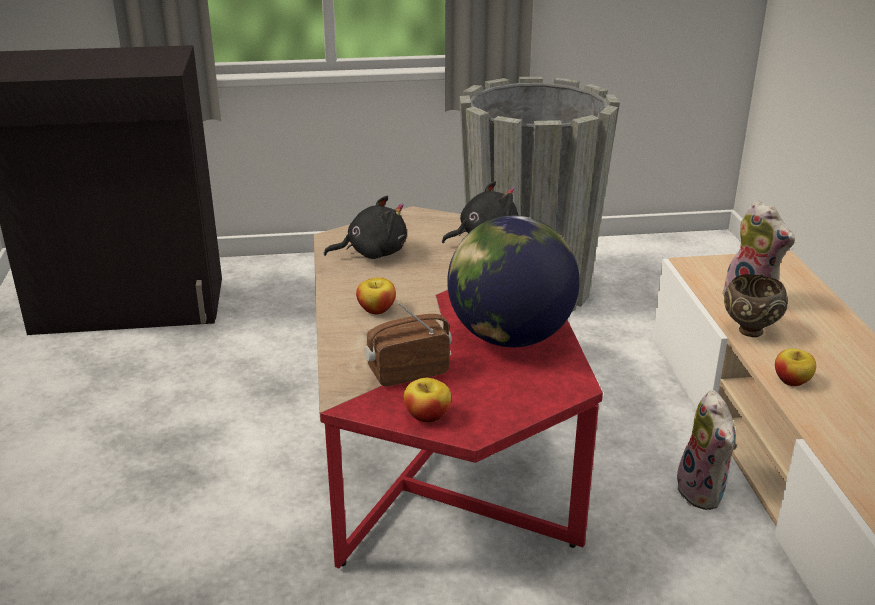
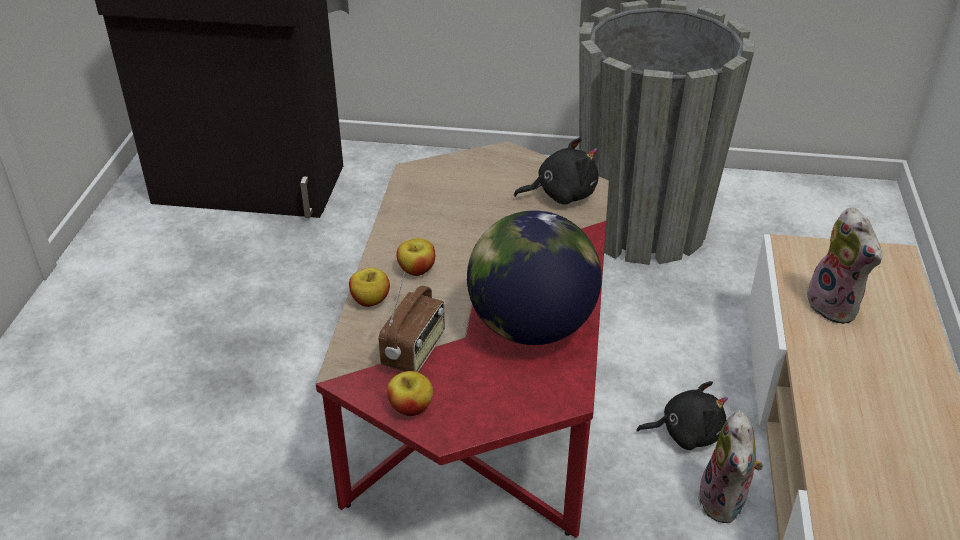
camera: 15 degrees right, 10 degrees up
(372, 253) = (442, 197): black plush toy -> black plush toy (686, 433)
(408, 372) = (414, 351): radio -> radio turned 120 degrees clockwise
(748, 331) = (813, 345): brown bowl -> none
(792, 381) = (829, 417): apple -> apple (370, 300)

